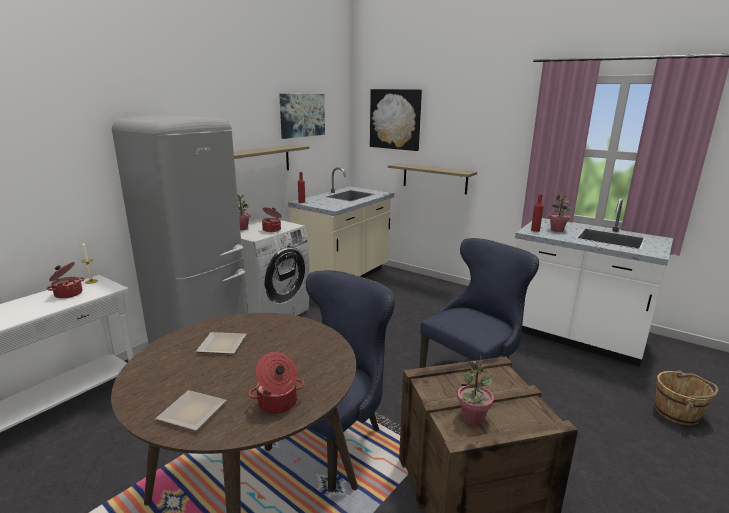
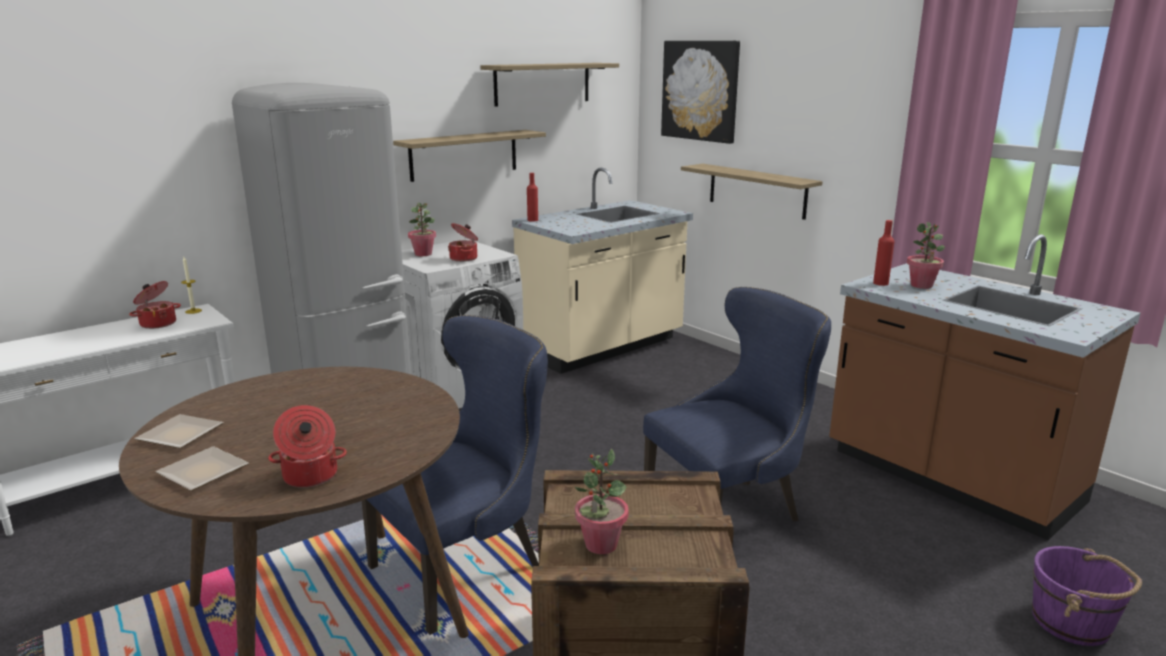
camera: 15 degrees right, 0 degrees up
(221, 344) = (292, 401): plate -> plate (180, 434)
(302, 115) = (542, 83): picture -> shelf
(573, 337) = (950, 478): white counter -> brown counter
(677, 413) = (1072, 623): brown bucket -> purple bucket

